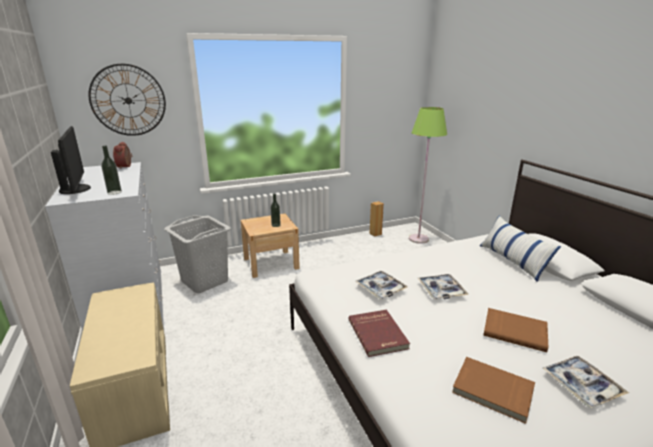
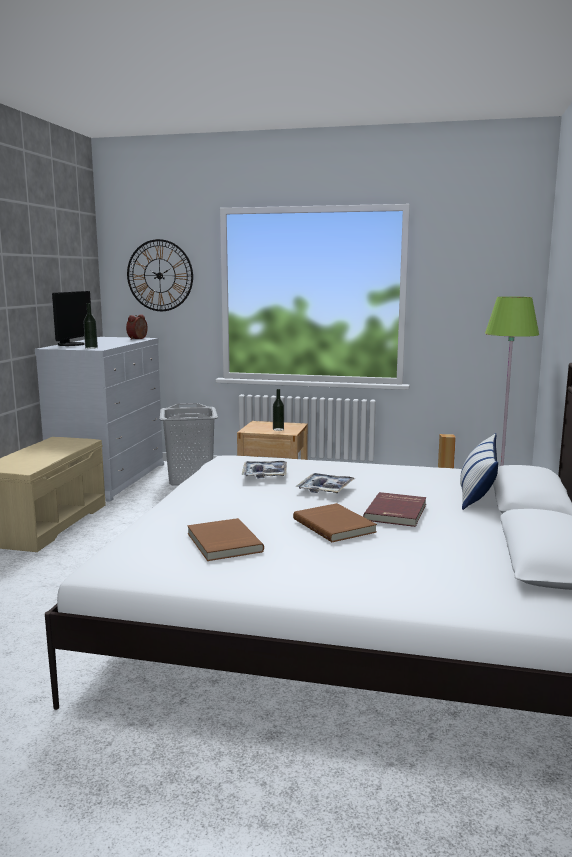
camera: 35 degrees right, 10 degrees down
(378, 334) = (201, 495): red book -> red book (397, 512)
(581, 385) = (313, 564): tray -> none

